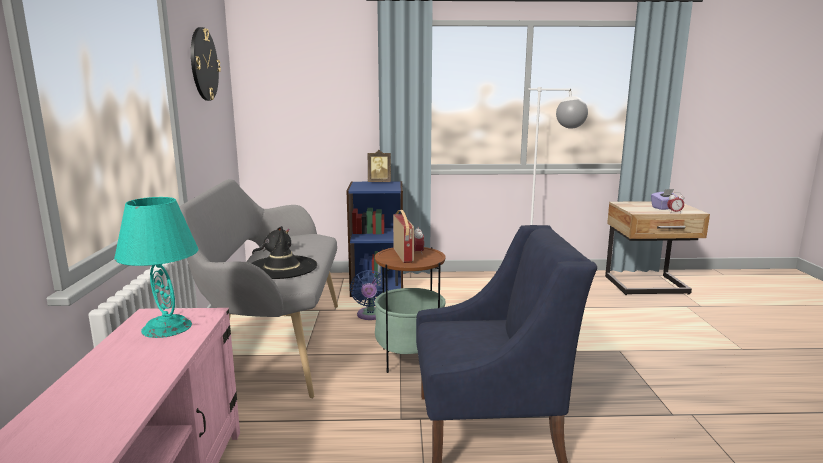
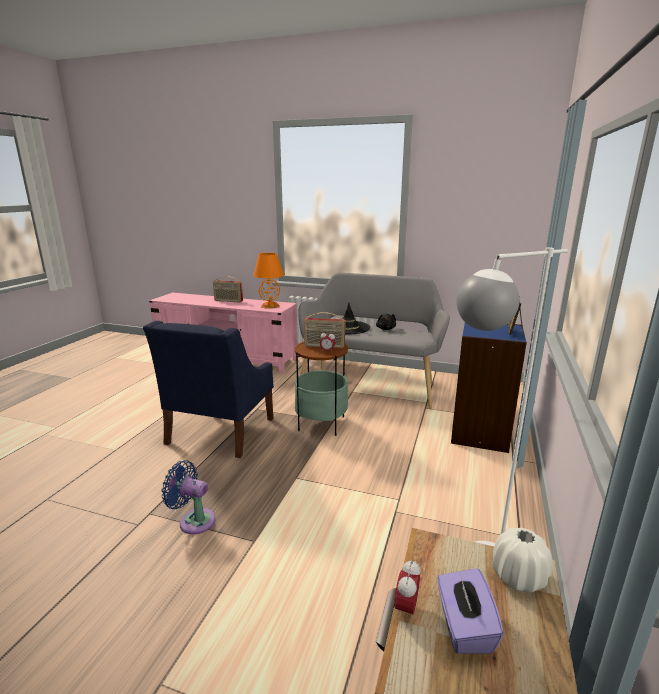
camera: 110 degrees right, 5 degrees up
(89, 395) = (228, 301): none -> radio
(167, 327) = (270, 306): turquoise table lamp -> orange table lamp
(203, 64) = (472, 193): wall clock -> none
(370, 315) = (407, 420): blue fan -> blue fan (194, 520)
(628, 204) = (518, 577): none -> white vase

